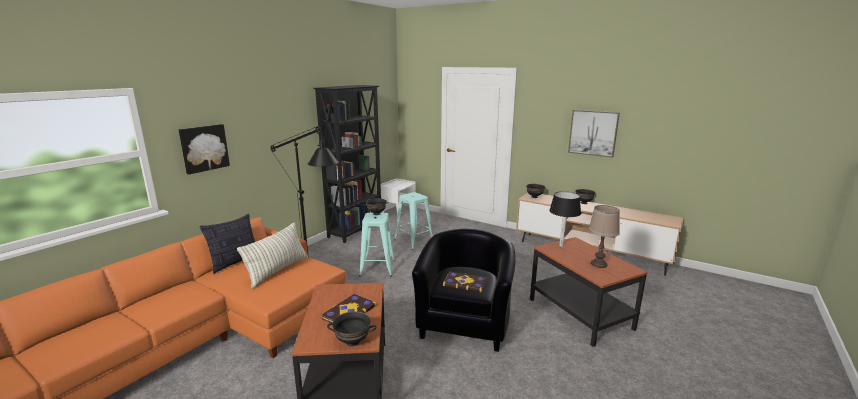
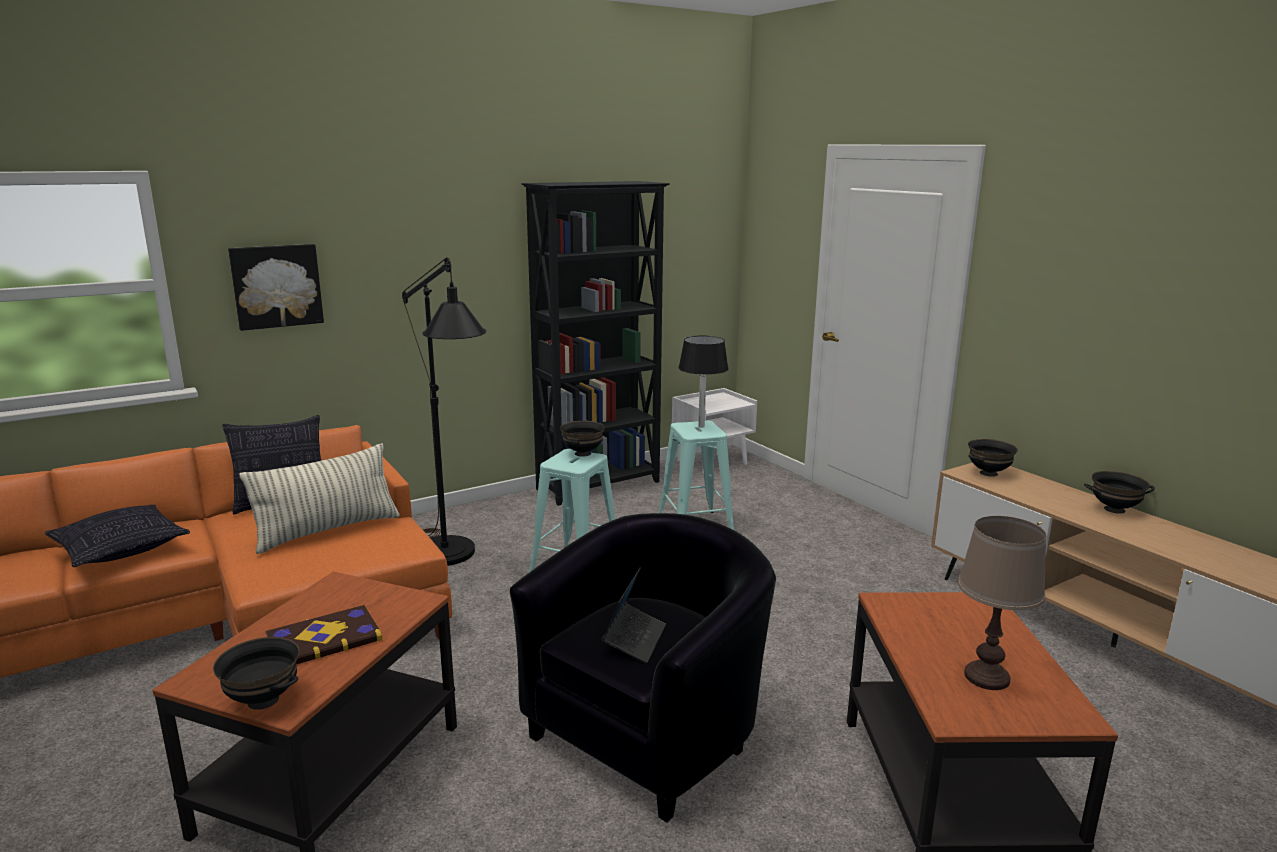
camera: 25 degrees right, 0 degrees up
(166, 303) = (121, 549): none -> pillow
(465, 283) = (634, 639): book -> laptop
(561, 246) = (931, 606): black table lamp -> black table lamp (701, 426)
(593, 133) = (1161, 323): picture -> none

